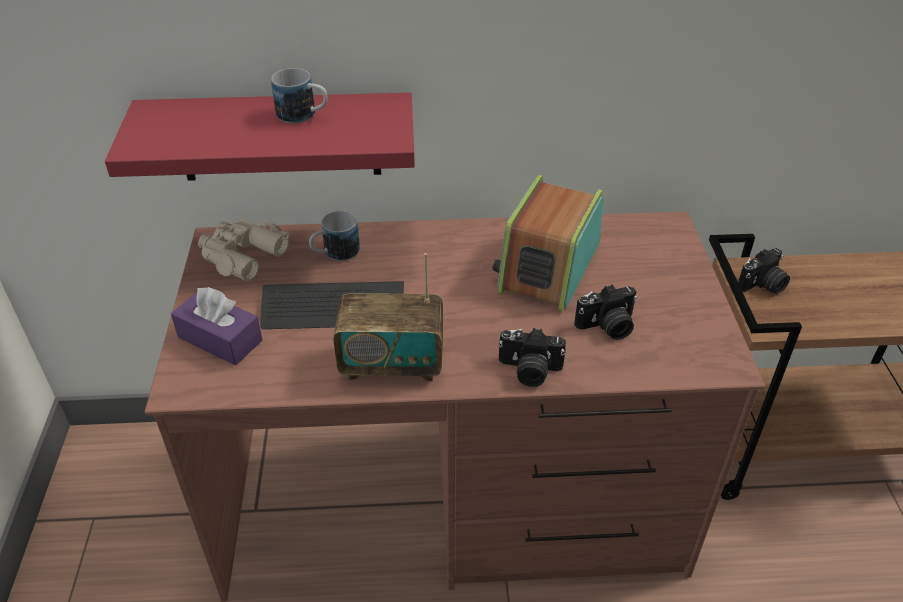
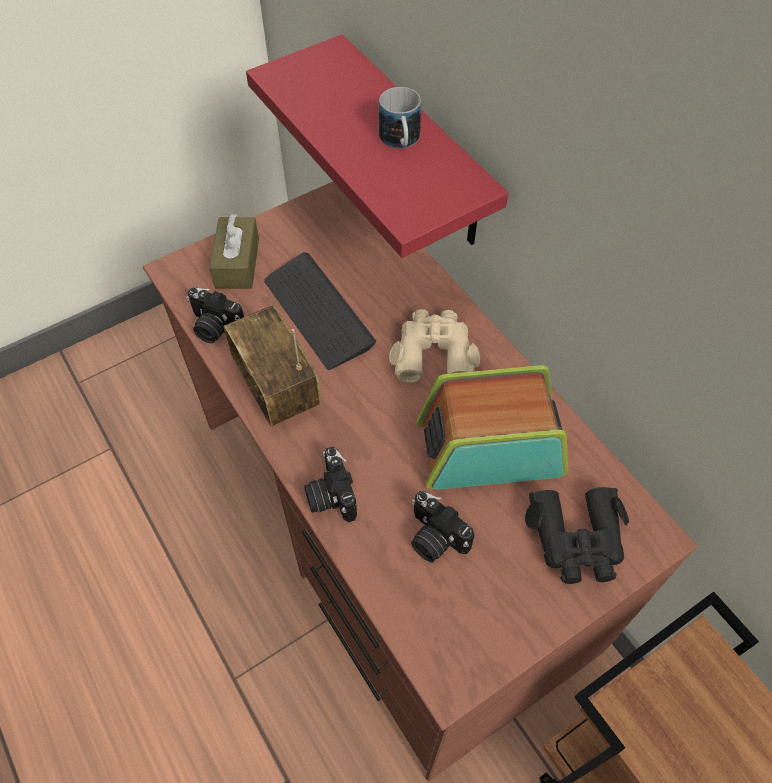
camera: 60 degrees right, 15 degrees up
(220, 339) = (237, 263): purple tissue box -> brown tissue box
(241, 255) = (340, 218): beige binoculars -> beige binoculars (433, 353)
(335, 253) = (387, 276): mug -> none
(652, 258) = (577, 540): none -> black binoculars
(763, 285) = (693, 688): camera -> camera (214, 327)

